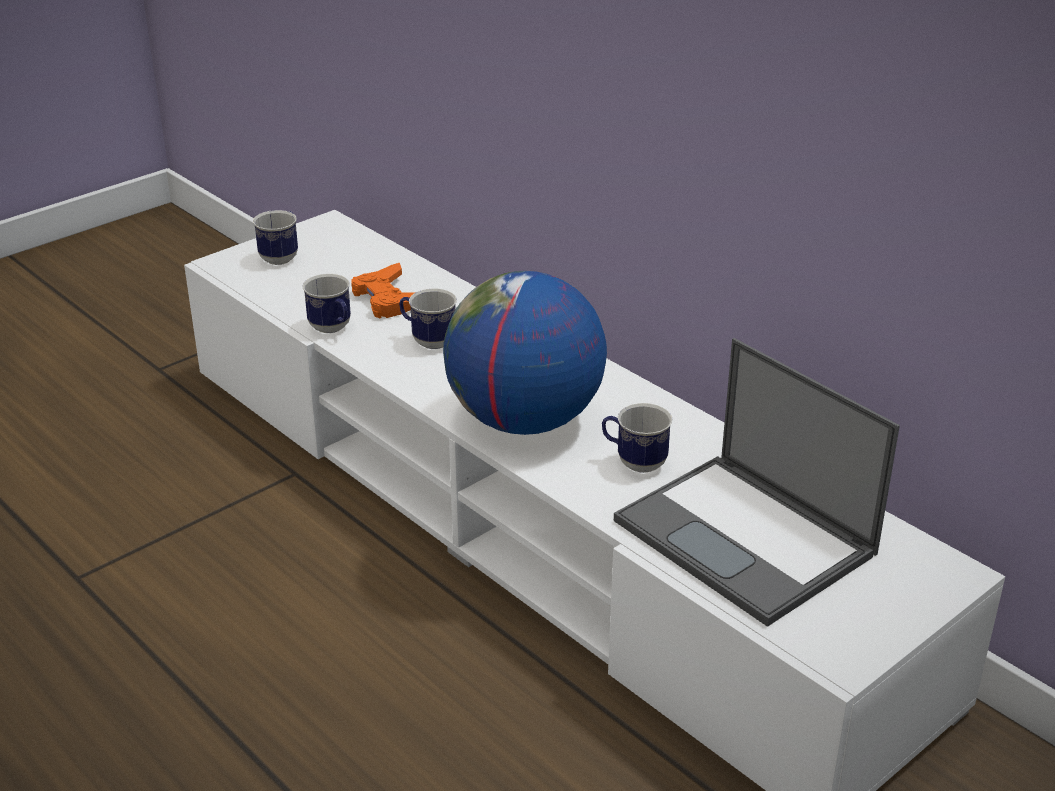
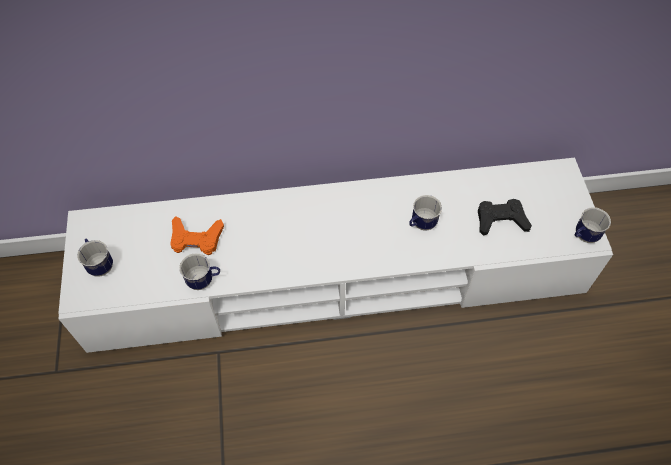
camera: 55 degrees left, 25 degrees up
(428, 340) = (253, 245): mug -> mug (583, 236)
(524, 421) = (357, 246): globe -> none
(747, 538) = (501, 220): laptop -> black game controller

